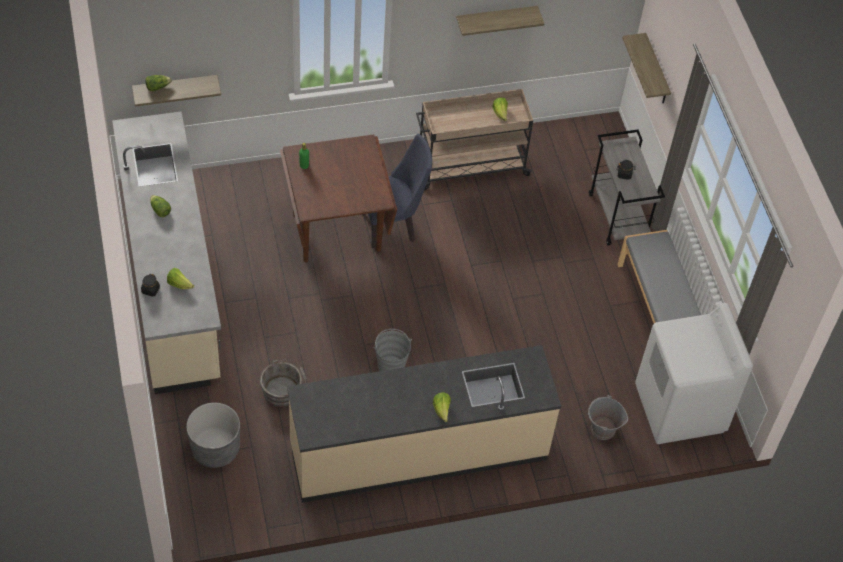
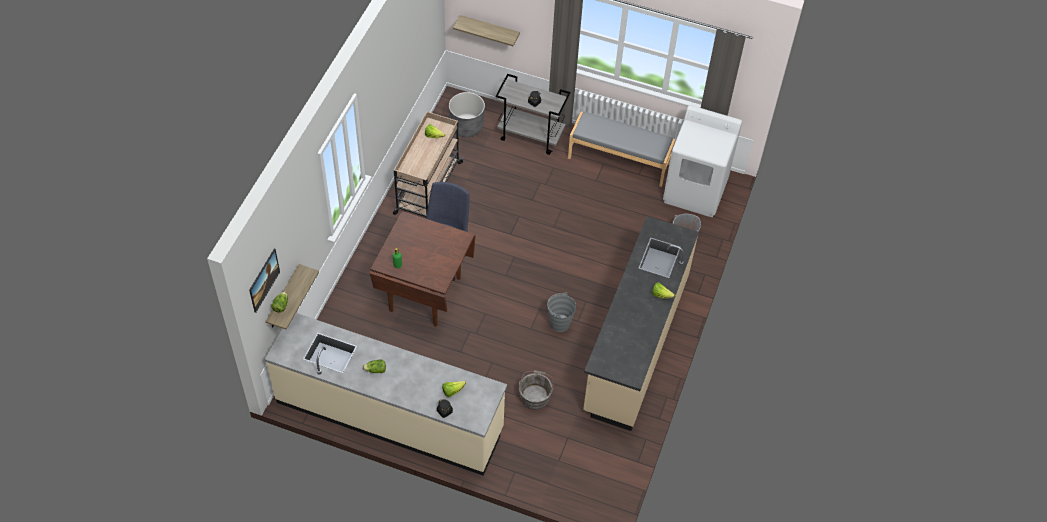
camera: 55 degrees left, 0 degrees up
(142, 48) = (265, 286): none -> picture
(215, 449) = (555, 460): grey planter -> grey planter (466, 127)
(496, 20) = (397, 78): shelf -> none

